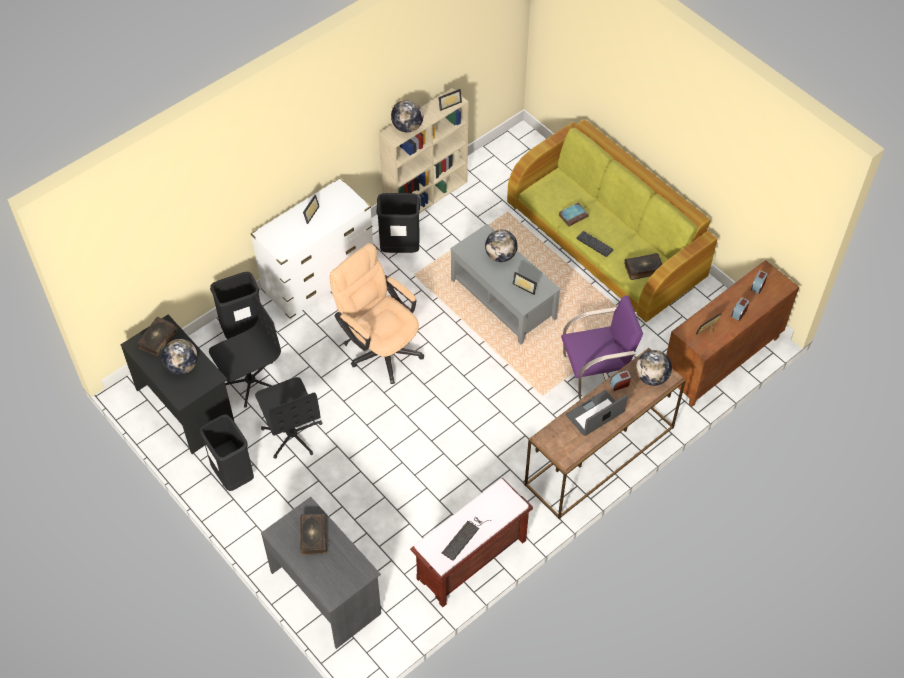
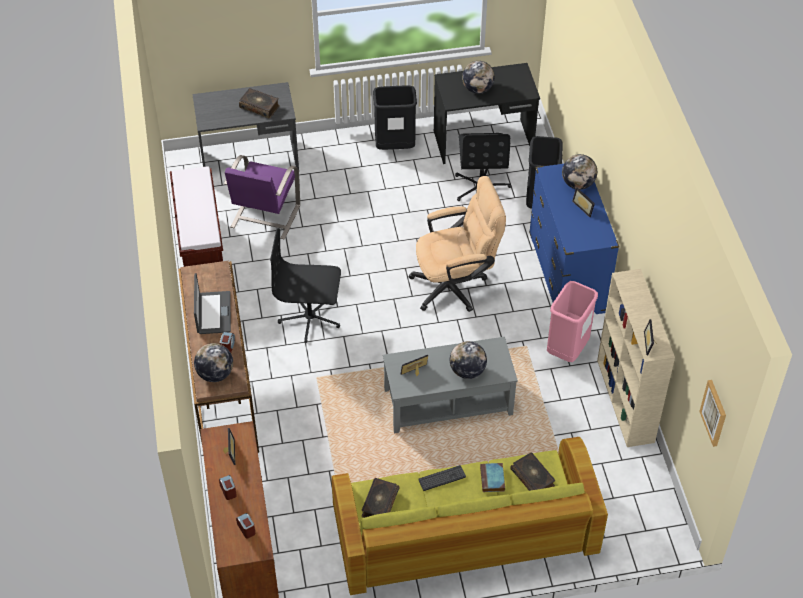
camera: 120 degrees right, 5 degrees down
(158, 339) = (516, 84): book -> book (533, 478)
(292, 434) = (407, 194): black office chair -> black office chair (310, 318)
(319, 279) = (567, 274): white dresser -> blue dresser
(400, 248) = (567, 350): black trash can -> pink trash can
(407, 127) = (635, 294): globe -> globe (578, 184)
(464, 537) = (188, 196): keyboard -> none
(507, 31) = (714, 413): none -> picture
(596, 372) = (310, 432): purple chair -> purple chair (264, 217)

